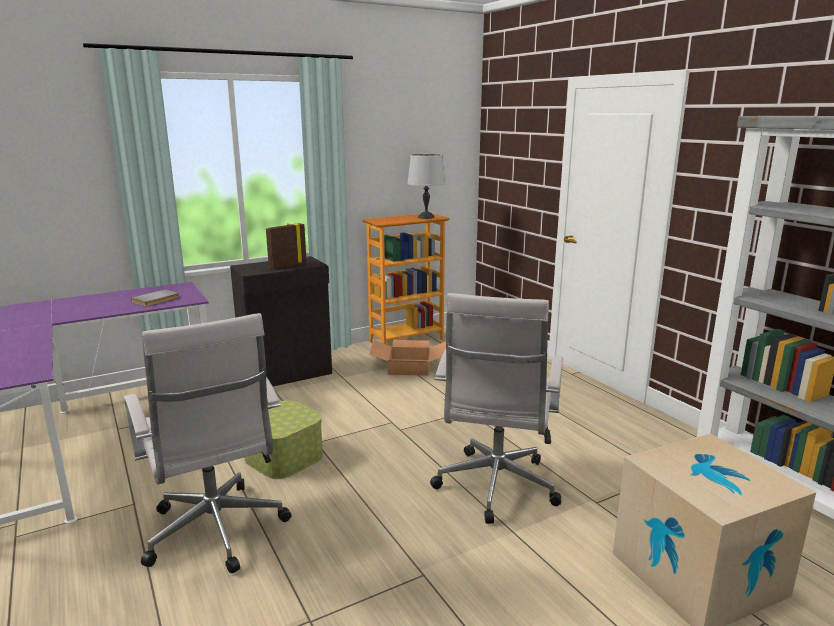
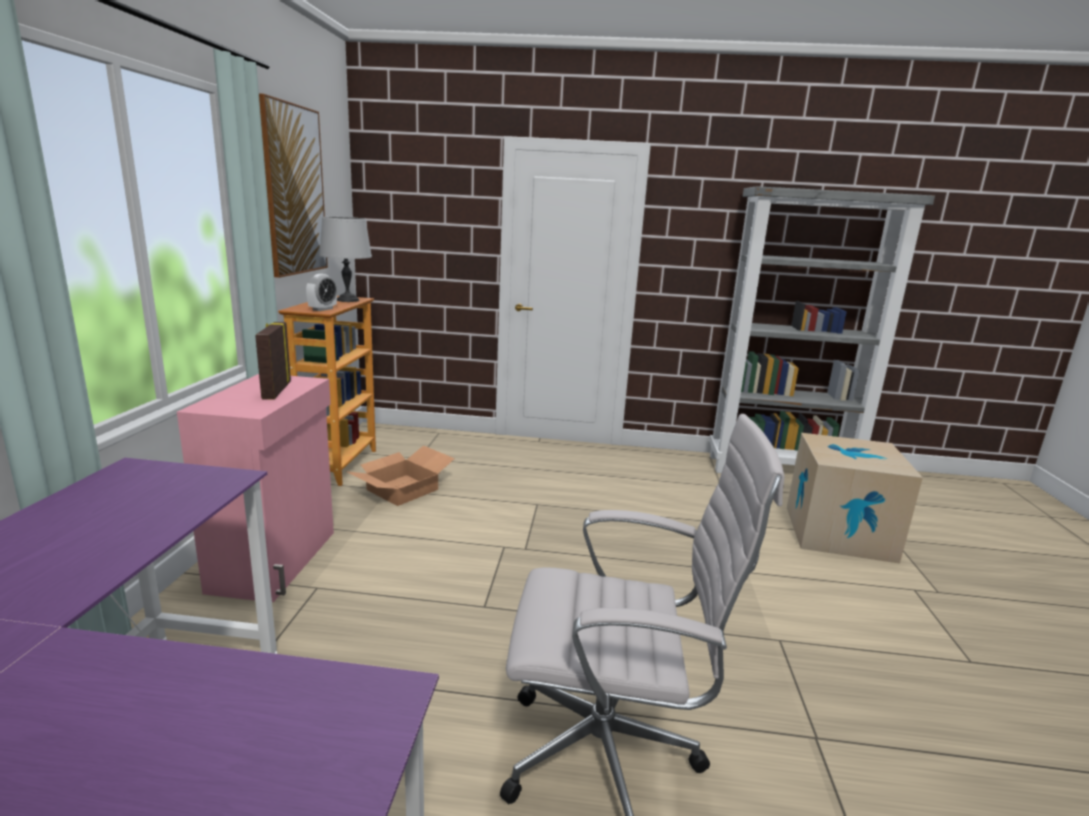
camera: 55 degrees left, 0 degrees up
(157, 300) = (163, 500): grey book -> none
(283, 457) = (488, 641): storage box -> none
(287, 374) = (276, 560): black cabinet -> pink cabinet
(386, 221) = (322, 309): none -> alarm clock
(392, 136) = (293, 191): none -> picture
(495, 489) = (680, 551): white office chair -> none

